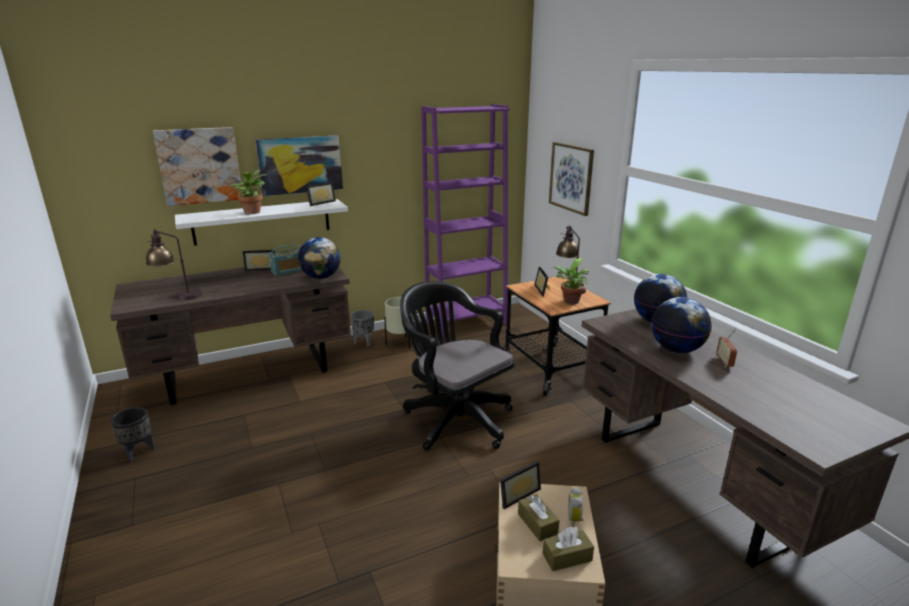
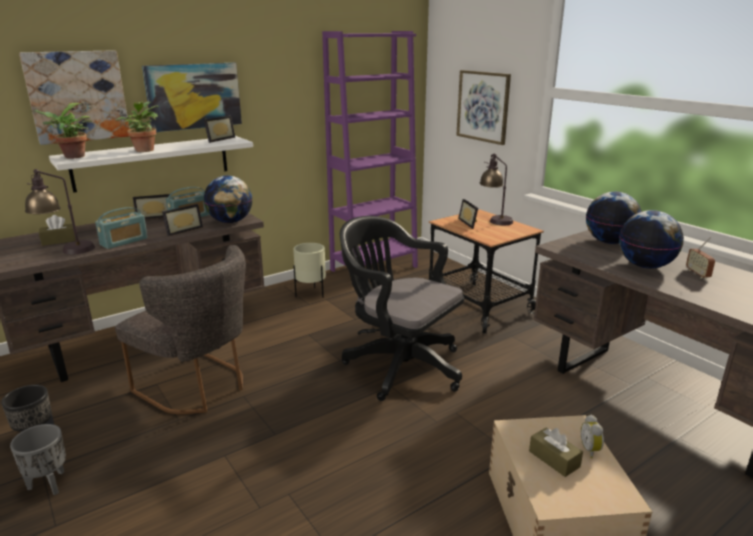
camera: 10 degrees left, 0 degrees up
(226, 291) = (124, 242): none -> radio
(277, 421) = (199, 387): none -> grey chair
(364, 342) = (270, 296): grey planter -> grey planter (49, 484)
(516, 494) = (518, 431): picture frame -> picture frame (182, 230)
(567, 557) = (601, 489): brown tissue box -> brown tissue box (59, 240)
(570, 302) = (503, 232): potted plant -> potted plant (72, 157)

